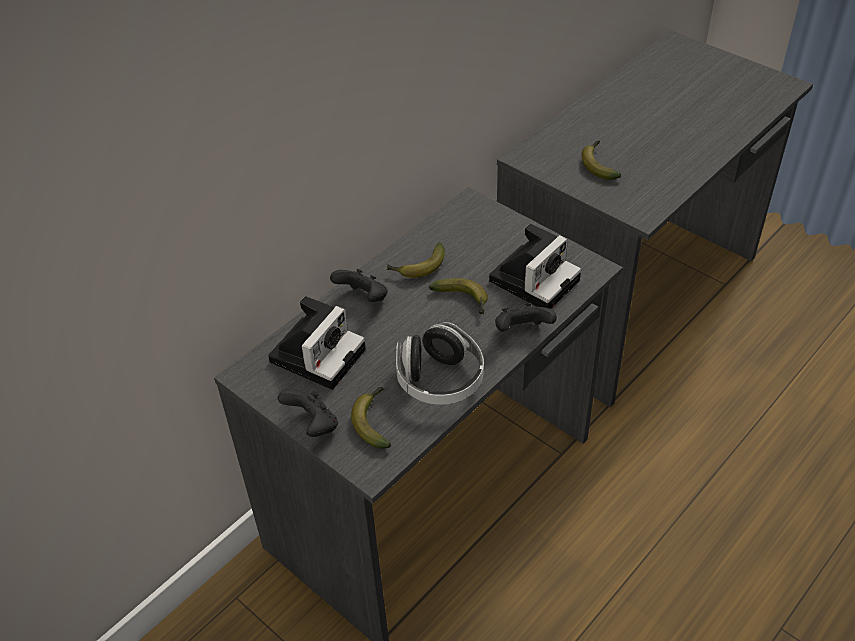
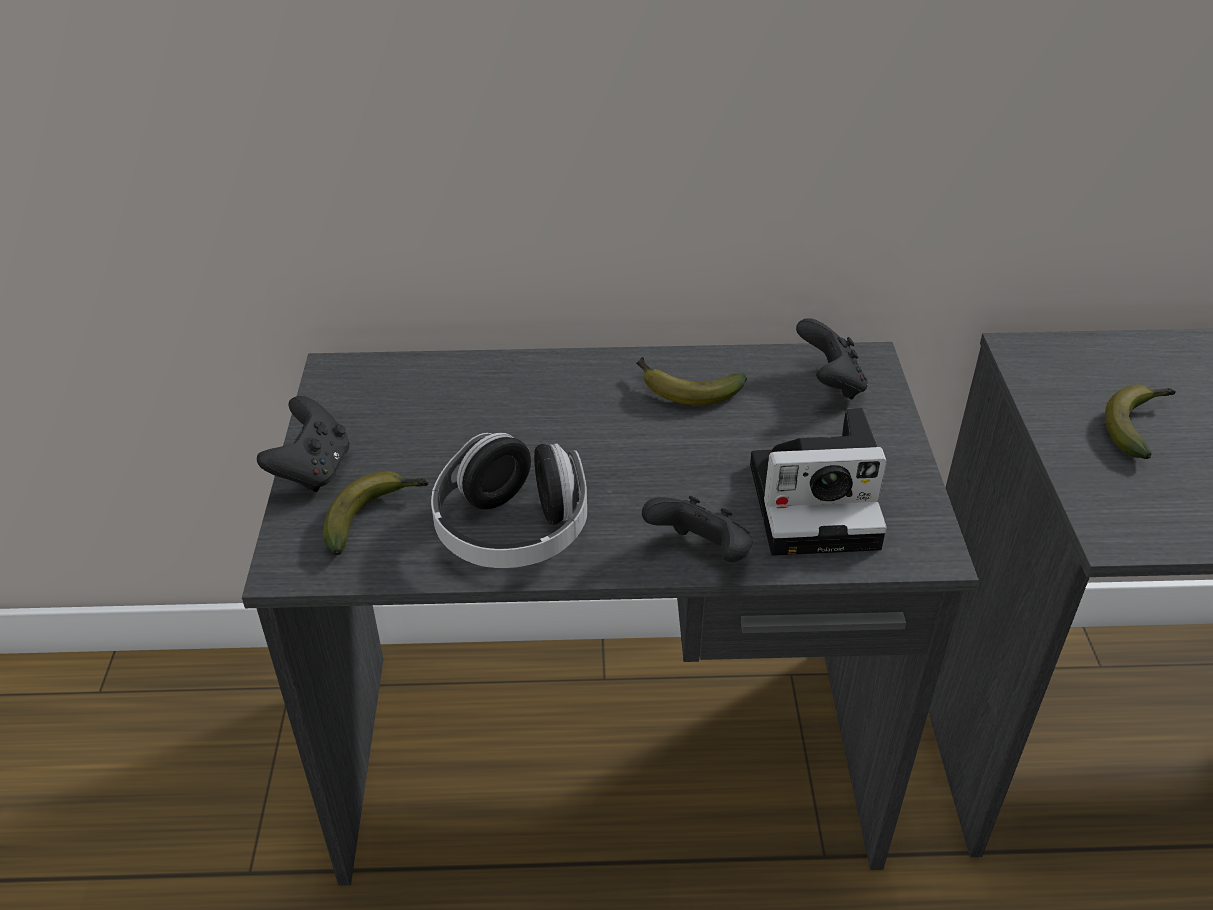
camera: 45 degrees right, 5 degrees down
(318, 353) = (436, 402): camera -> none
(363, 298) = (570, 380): black game controller -> black game controller (830, 383)
(463, 300) = (683, 463): banana -> none

